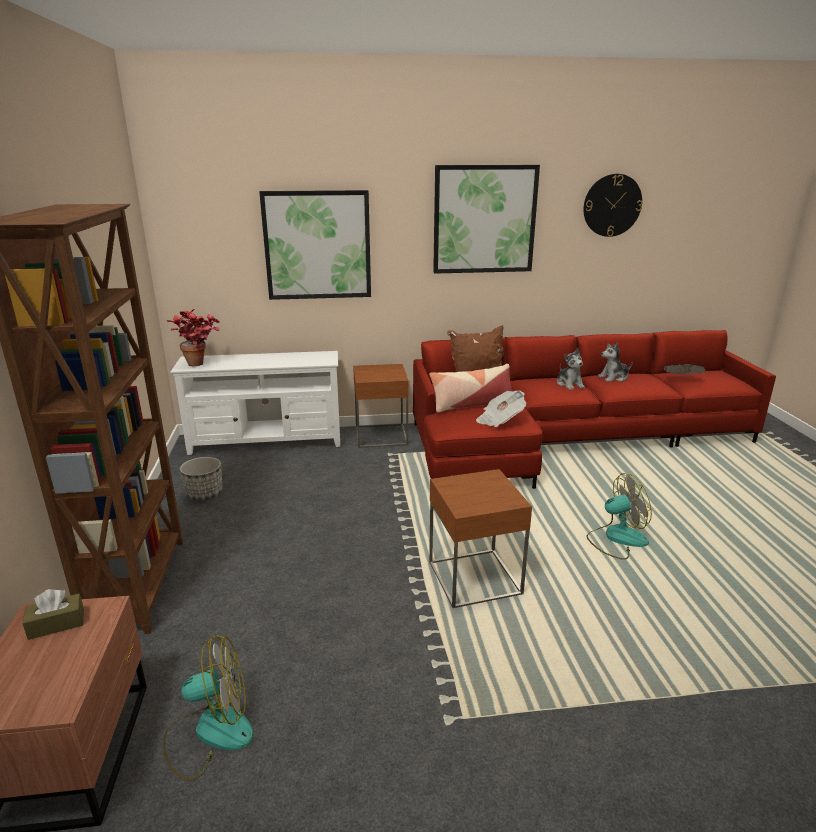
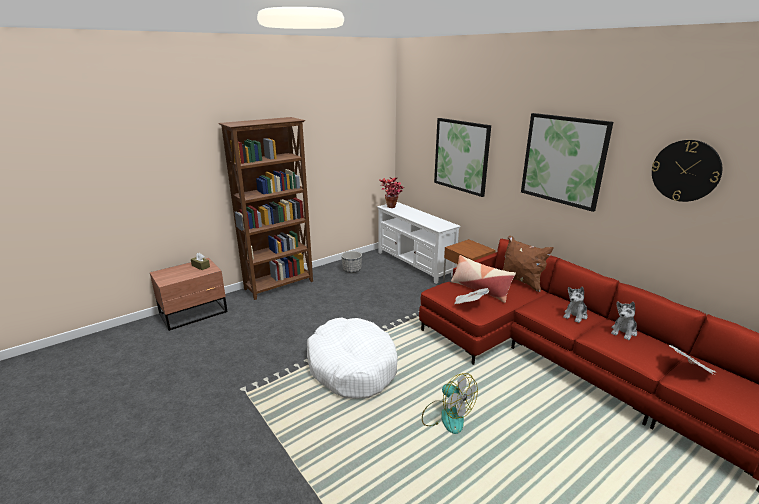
camera: 60 degrees right, 0 degrees up
(209, 733) = (212, 333): fan -> none
(474, 577) = (352, 367): brown side table -> white dog bed
(613, 378) = (623, 332): plush toy -> plush toy turned 90 degrees counterclockwise

